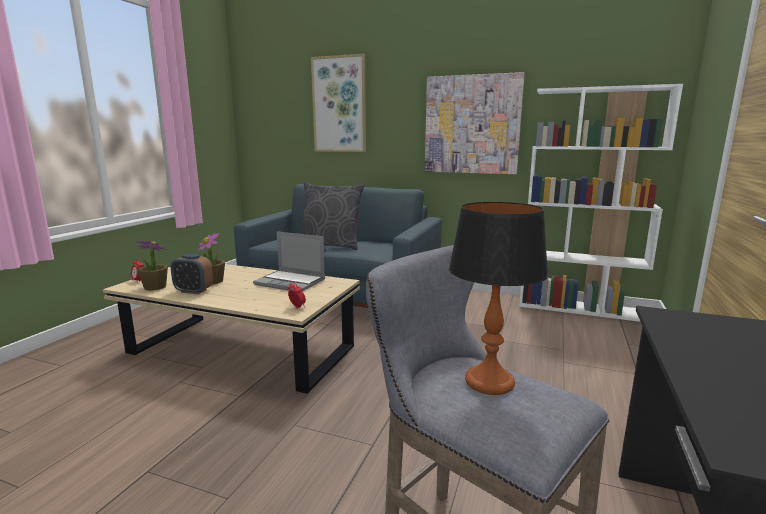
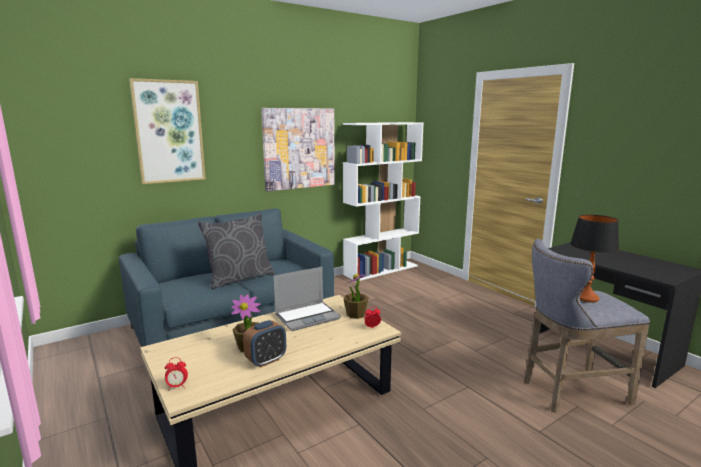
camera: 55 degrees left, 0 degrees up
(155, 287) = (218, 379): potted plant -> potted plant (356, 314)

